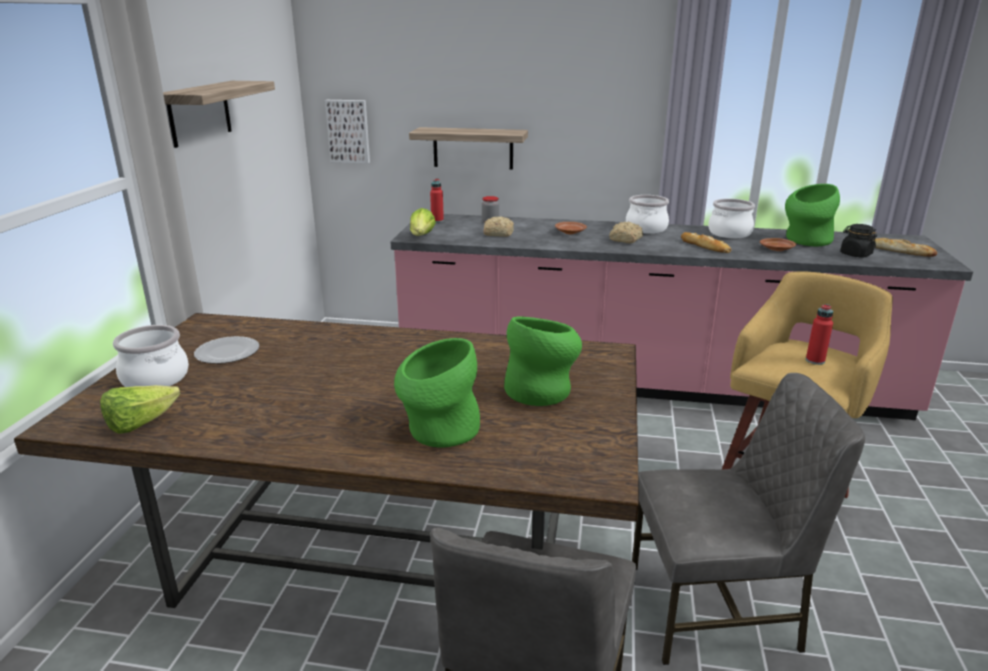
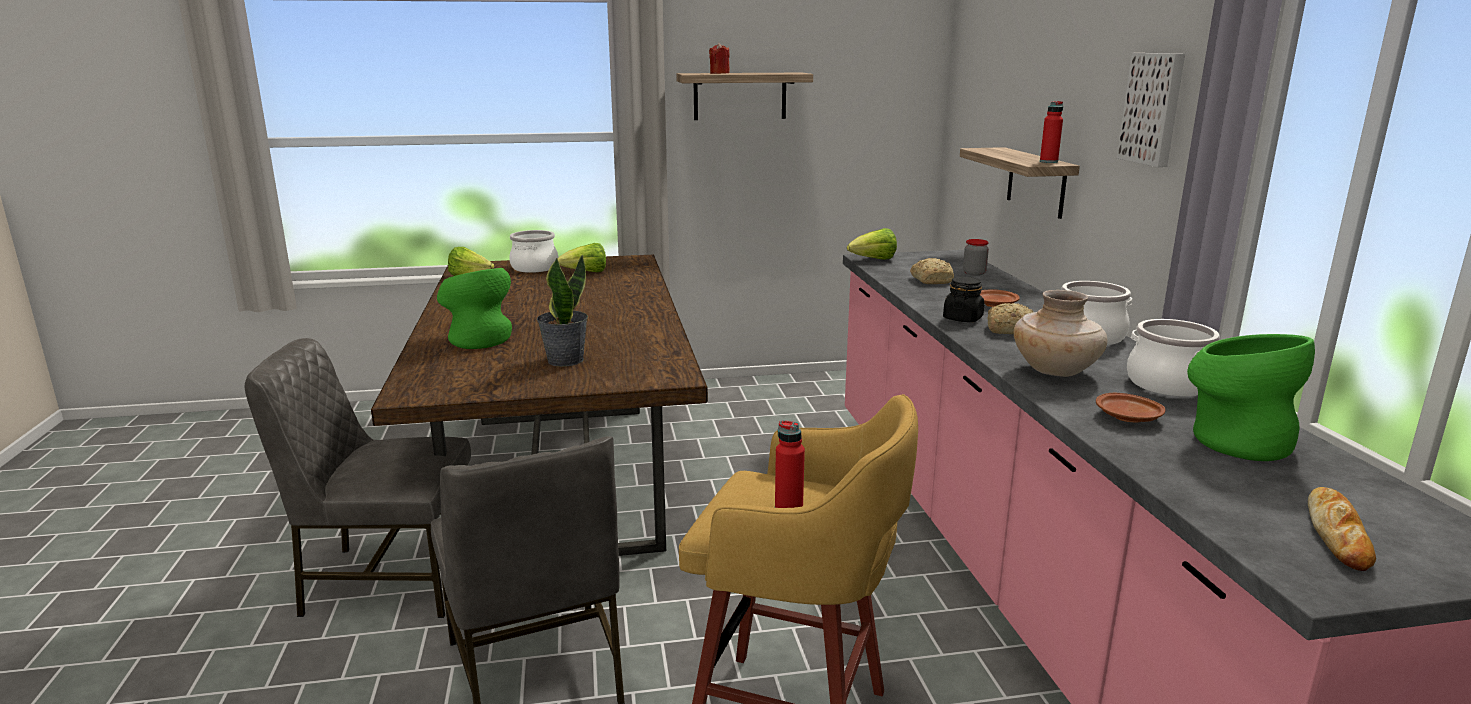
camera: 70 degrees right, 5 degrees down
(210, 89) = (719, 73): none -> red candle
(228, 352) = (586, 273): plate -> lettuce
(349, 131) = (964, 144): picture -> picture (1154, 108)
(437, 221) = (941, 257): red bottle -> red bottle (1048, 162)
(541, 390) = (565, 360): green vase -> potted plant
(704, 246) = (1055, 371): bread -> beige vase
(855, 254) = (1216, 483): black jar -> black jar (963, 318)

